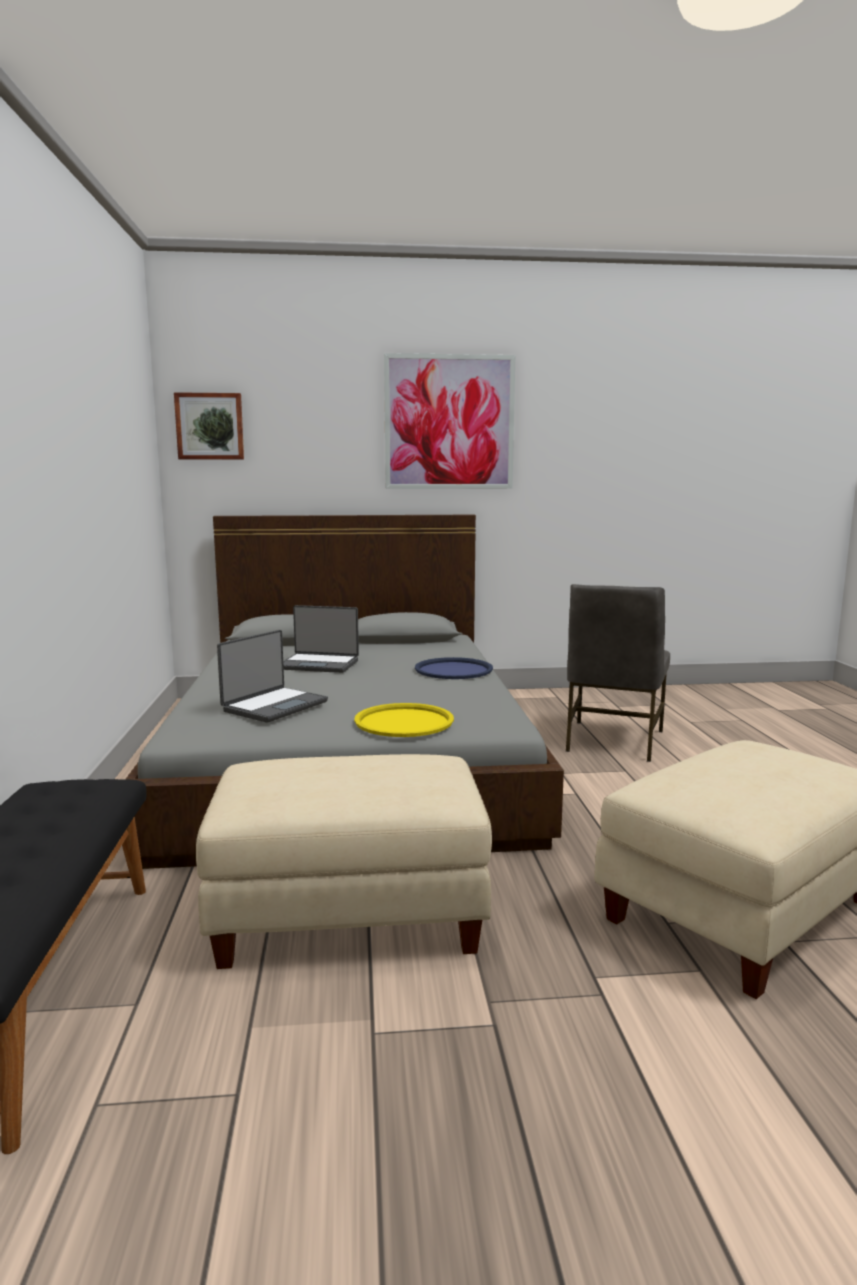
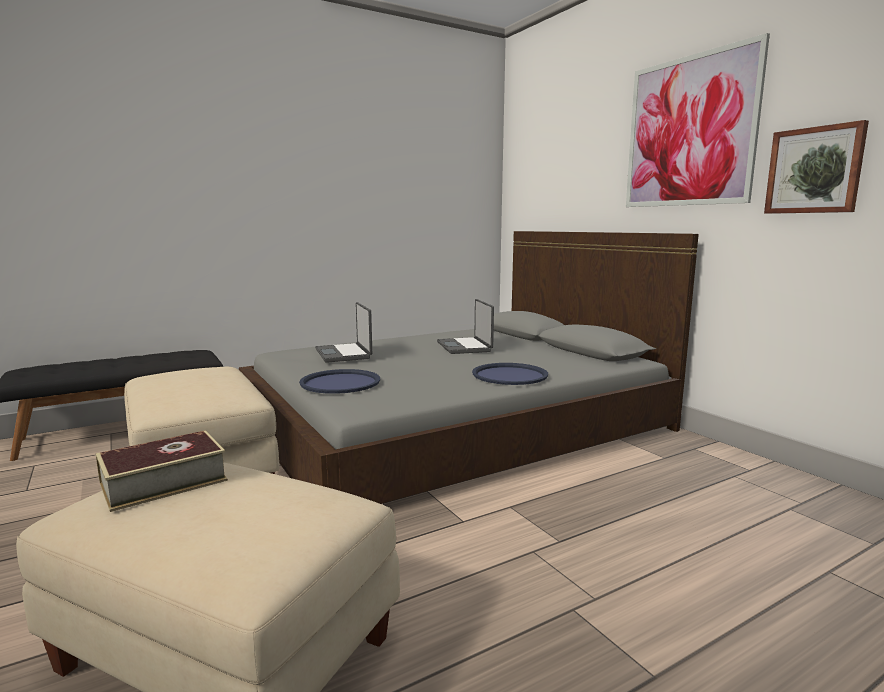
camera: 65 degrees right, 0 degrees up
(210, 426) = (525, 162): picture -> picture (814, 170)
(274, 706) = (344, 354): laptop -> laptop turned 60 degrees clockwise
(404, 722) = (340, 383): yellow tray -> blue tray
(612, 741) = (647, 521): grey chair -> none
(711, 788) = (164, 482): none -> book

